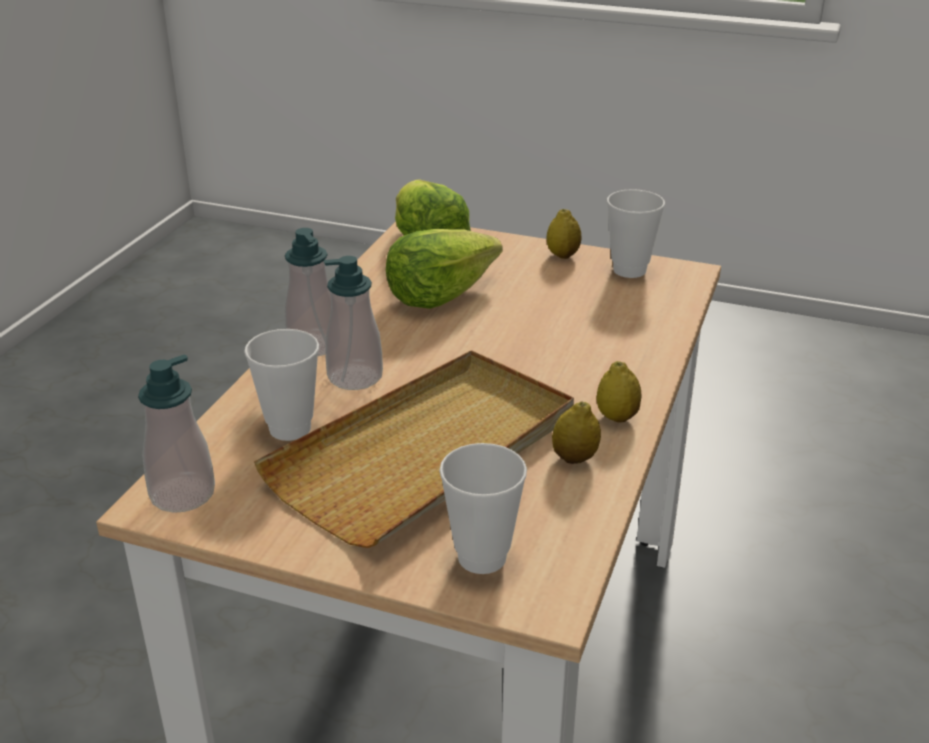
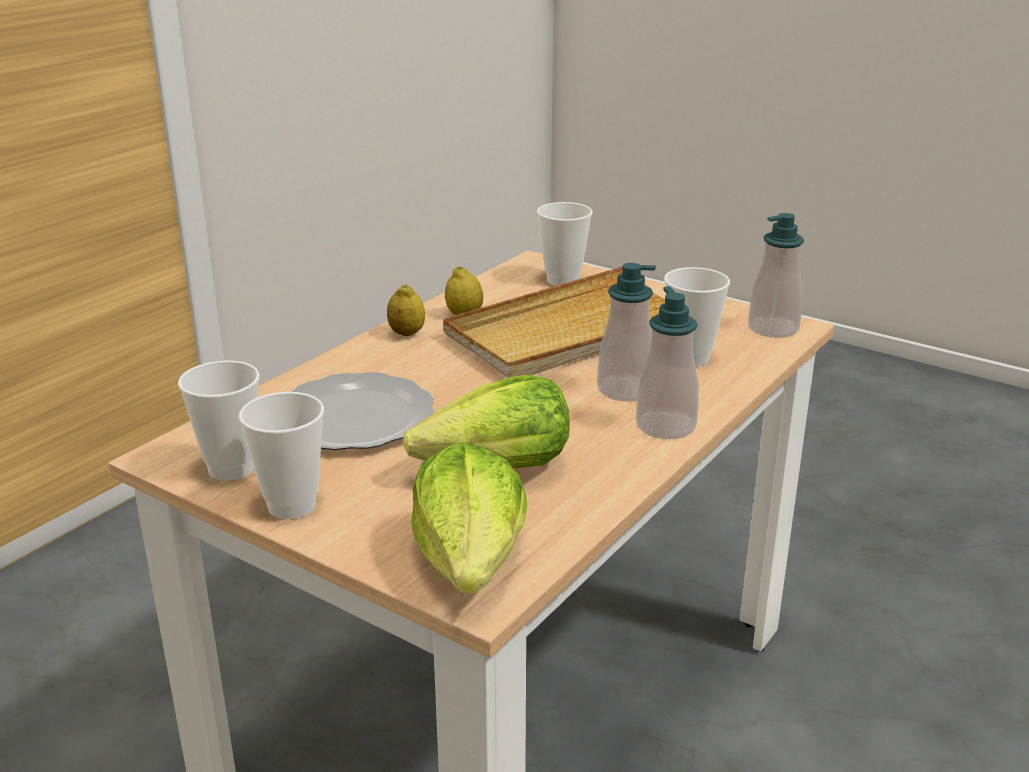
camera: 165 degrees left, 5 degrees down
(563, 255) = (291, 506): lemon -> cup
(581, 318) = (354, 416): none -> plate

